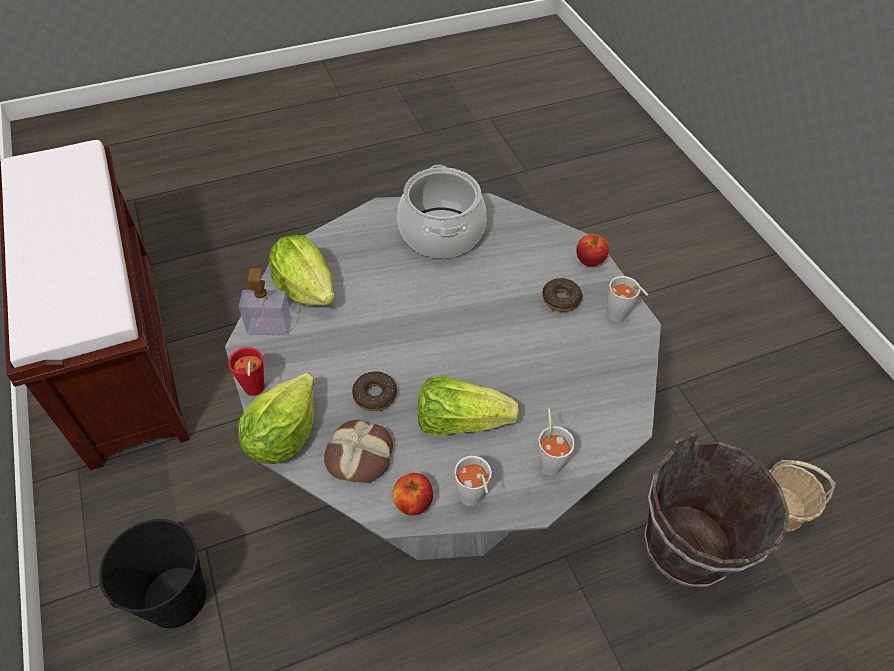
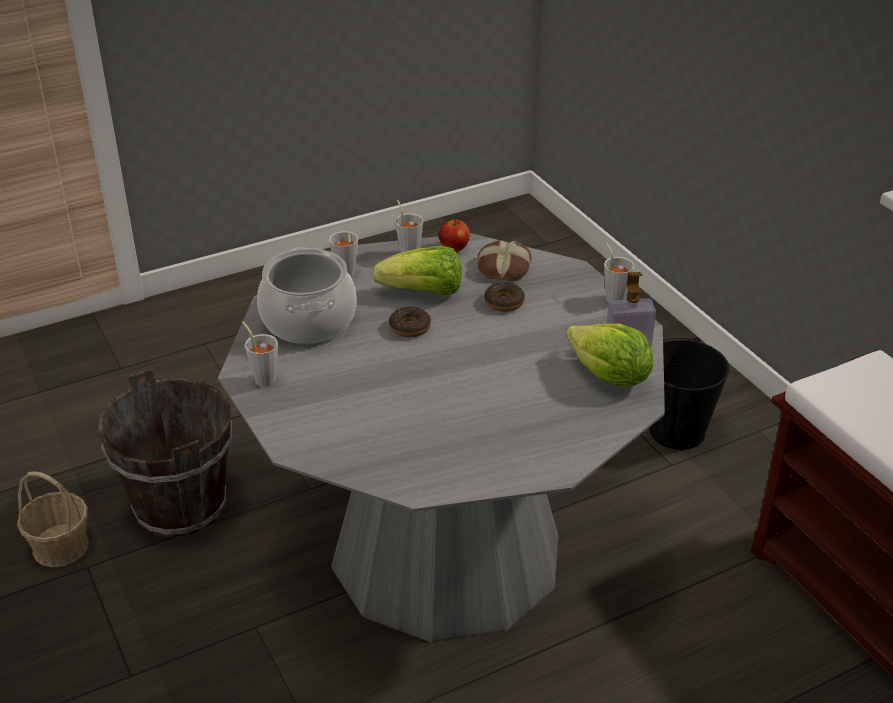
camera: 175 degrees right, 15 degrees down
(254, 391) = (613, 297): red cup -> grey cup
(282, 436) = (573, 273): lettuce -> none
(442, 233) = (470, 447): cooking pot -> cooking pot (308, 320)
(561, 299) = (324, 389): donut -> donut (410, 327)
(589, 260) = (285, 431): apple -> none

